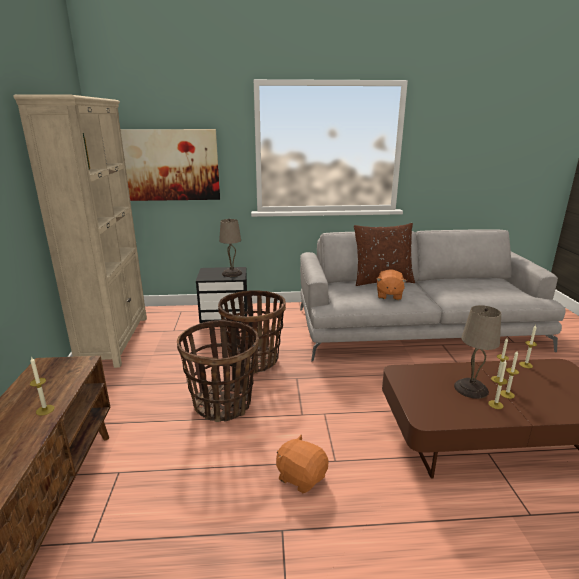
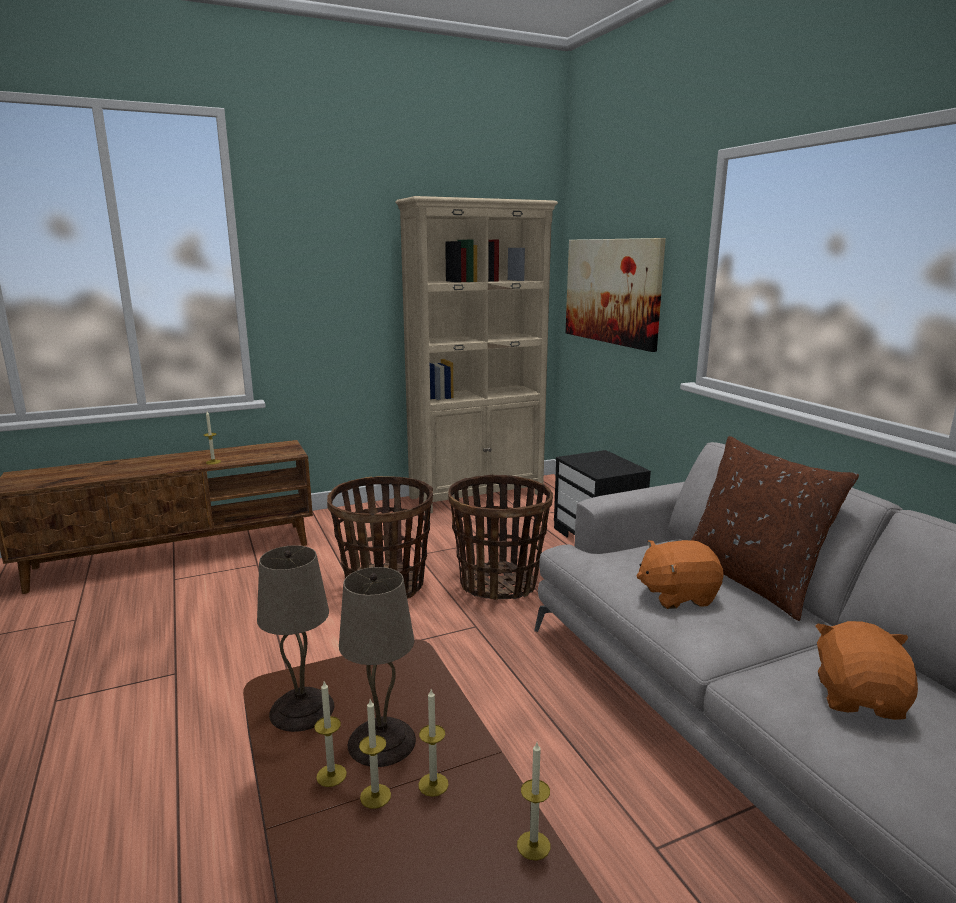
camera: 70 degrees right, 5 degrees down
(232, 273) = (609, 468): beige table lamp -> beige table lamp (303, 710)
(301, 476) = (260, 670): orange plush toy -> orange plush toy (859, 698)

